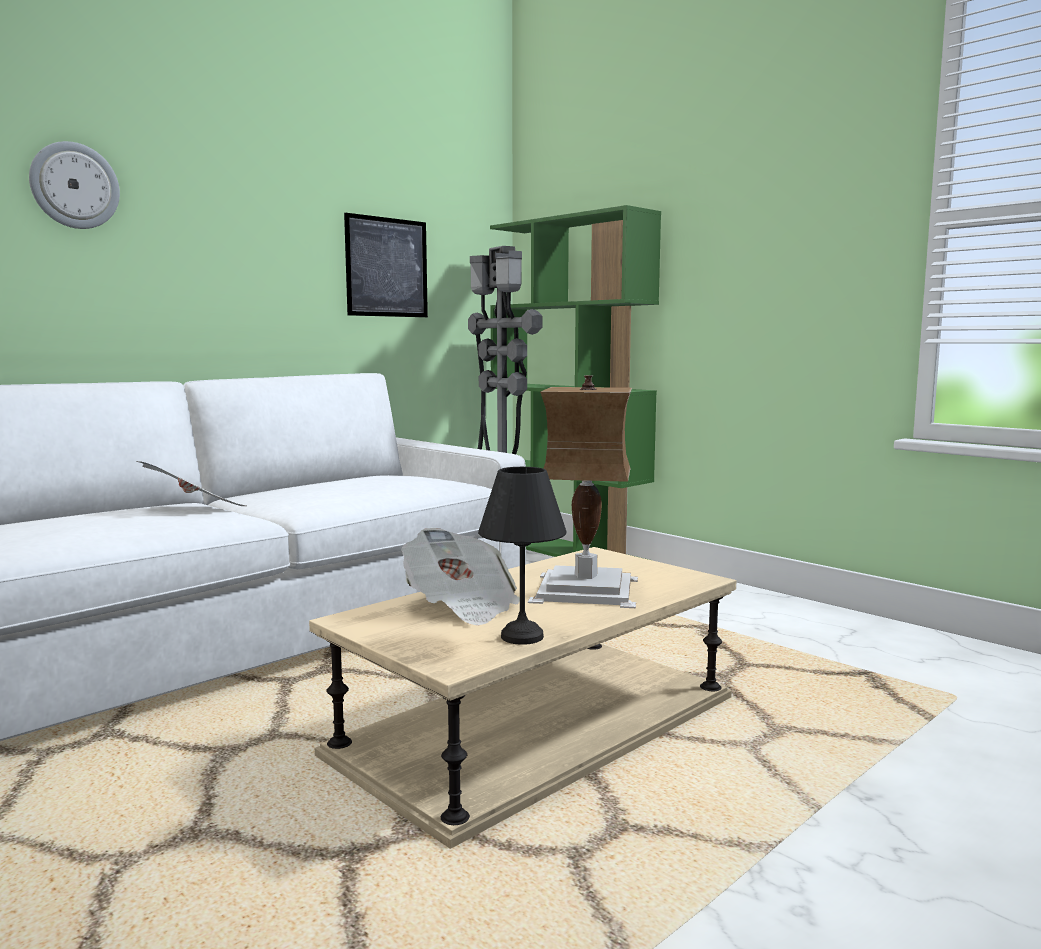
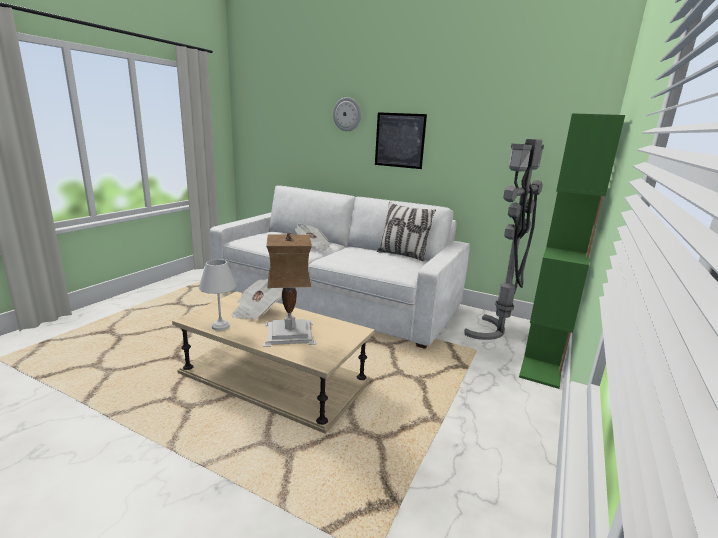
camera: 70 degrees right, 10 degrees up
(352, 477) = (402, 255): none -> pillow
(387, 267) = (492, 147): picture -> picture (399, 140)
(523, 637) = (220, 327): black table lamp -> white table lamp

